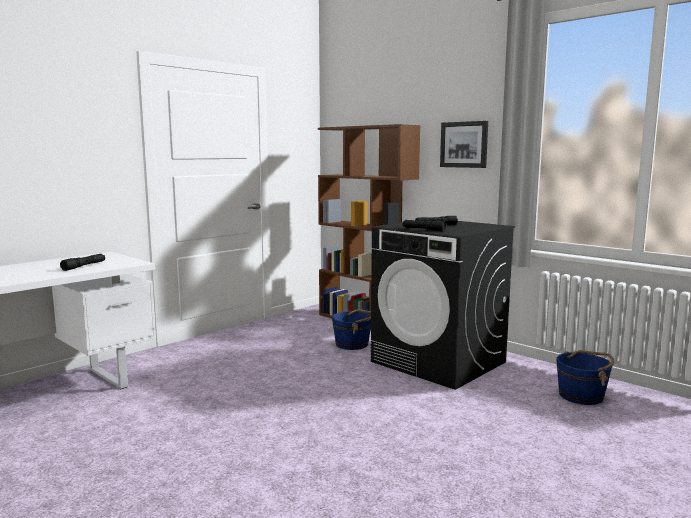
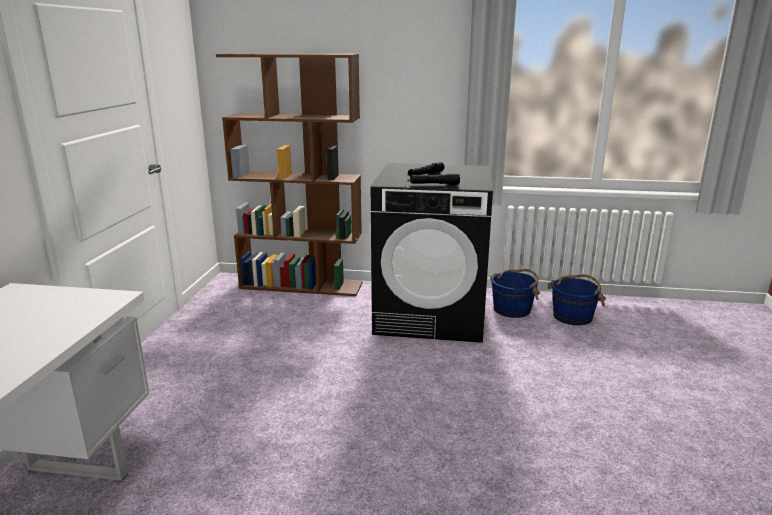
camera: 35 degrees left, 10 degrees up
(84, 266) = (37, 325): black flashlight -> none
(352, 344) = (326, 318): blue bucket -> blue bucket (512, 309)
(464, 144) = (414, 77): picture -> none

